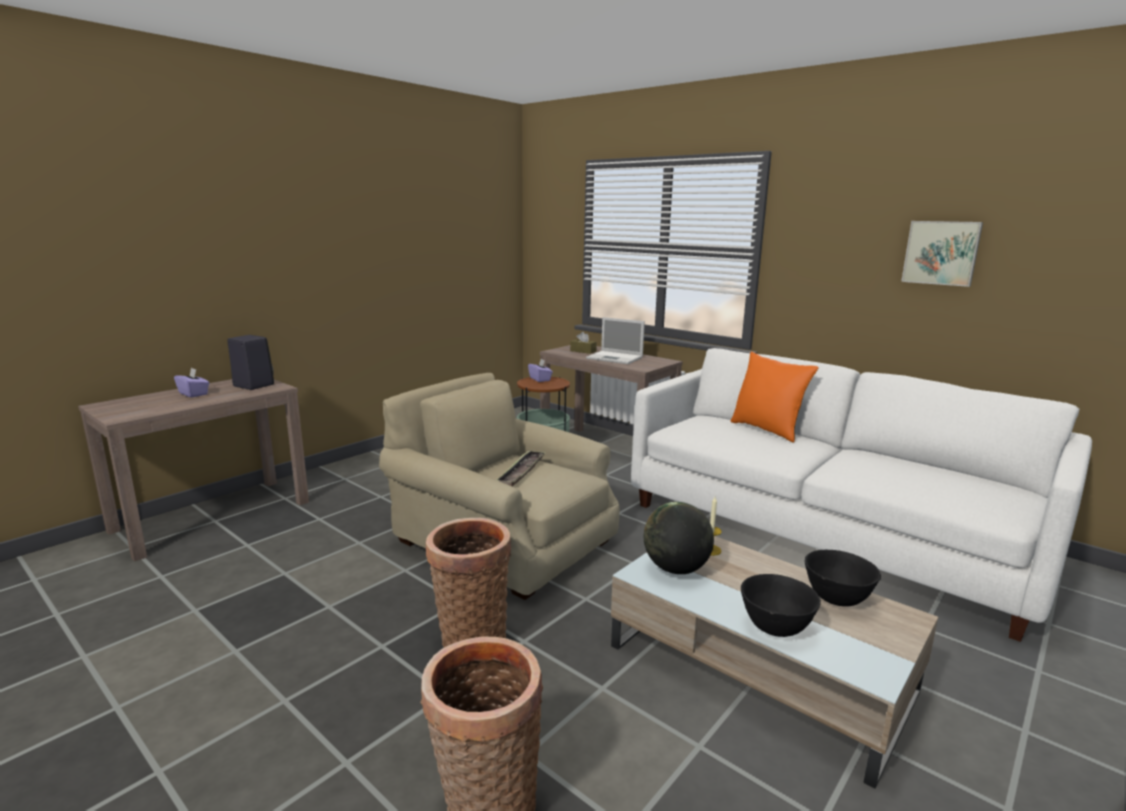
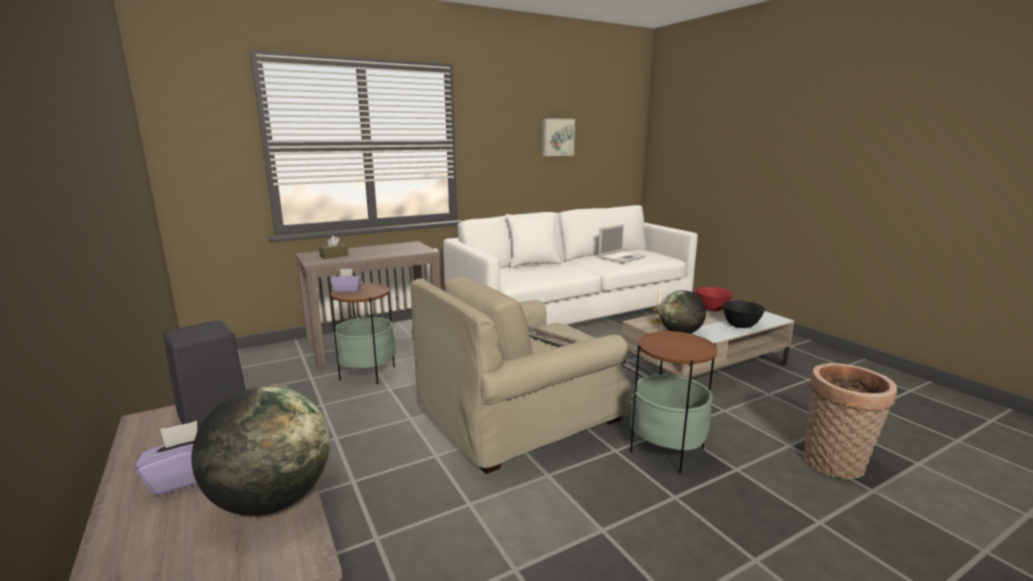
camera: 70 degrees left, 0 degrees up
(165, 408) = (272, 501): none -> globe
(471, 637) = (666, 450): basket -> side table
(615, 358) = (379, 252): laptop -> laptop (622, 257)
(767, 430) = (533, 264): orange pillow -> white pillow
(836, 598) = (712, 309): black bowl -> red bowl

